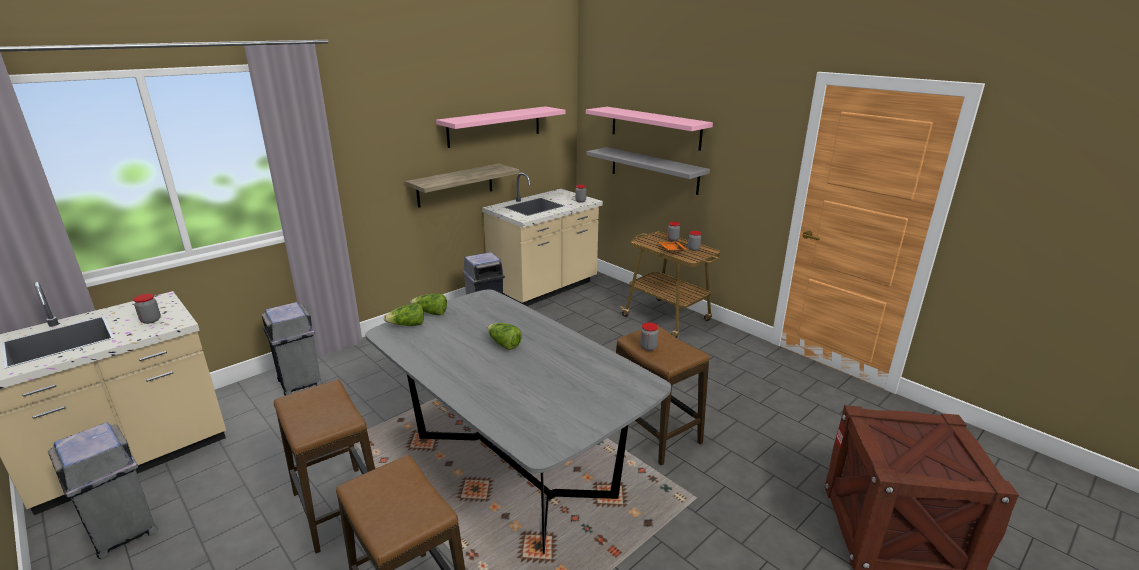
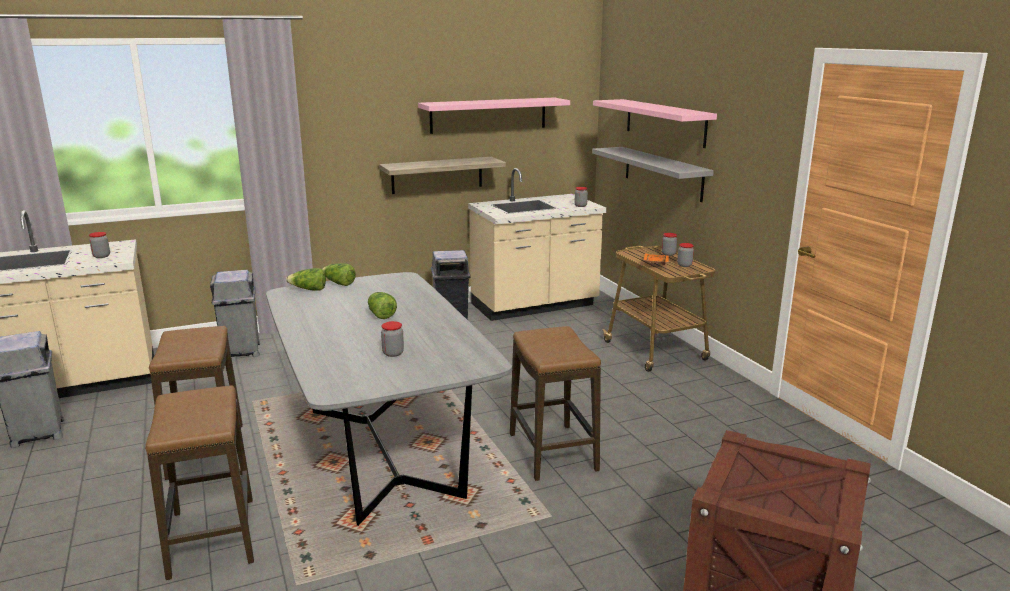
camera: 20 degrees right, 5 degrees down
(648, 347) = (539, 343): jar -> jar (393, 353)

